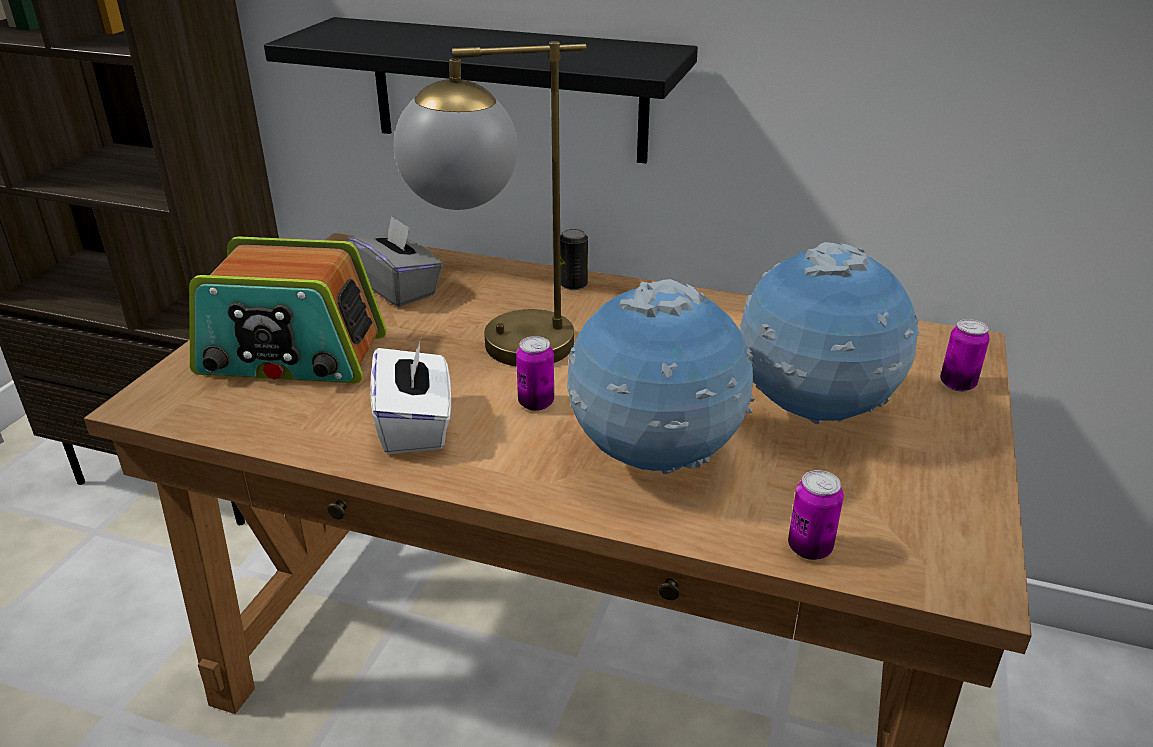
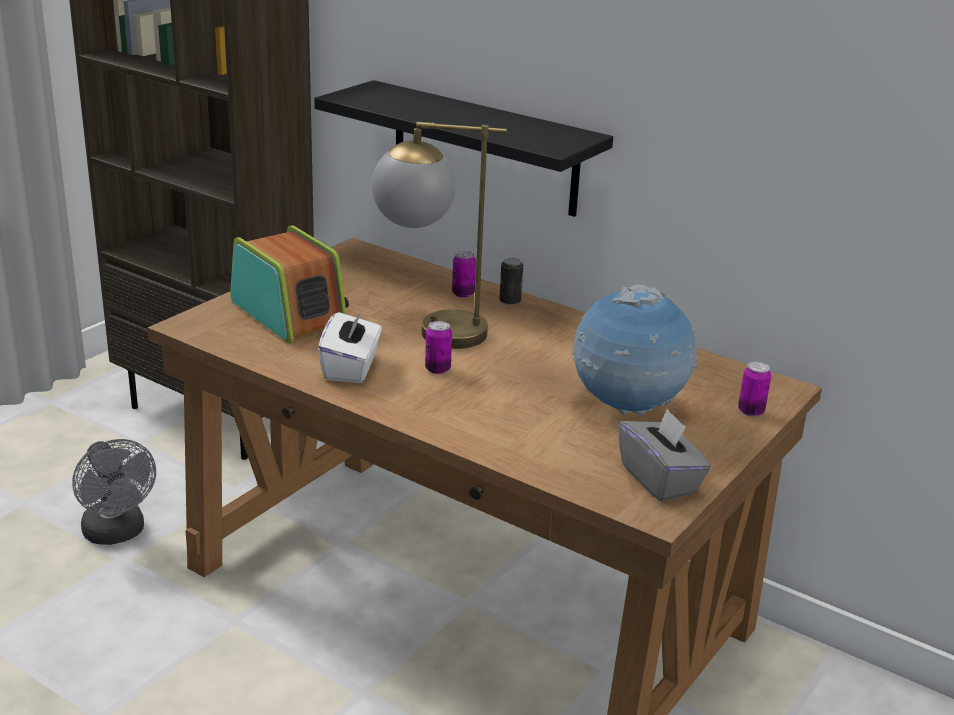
camera: 15 degrees right, 5 degrees down
(97, 676) = (117, 534): none -> grey fan
(292, 356) = (289, 314): radio -> radio turned 150 degrees counterclockwise
(399, 288) = (381, 283): grey tissue box -> grey tissue box (660, 479)
(654, 460) = (496, 414): globe -> none
(809, 548) = (564, 476): can -> can (463, 294)

